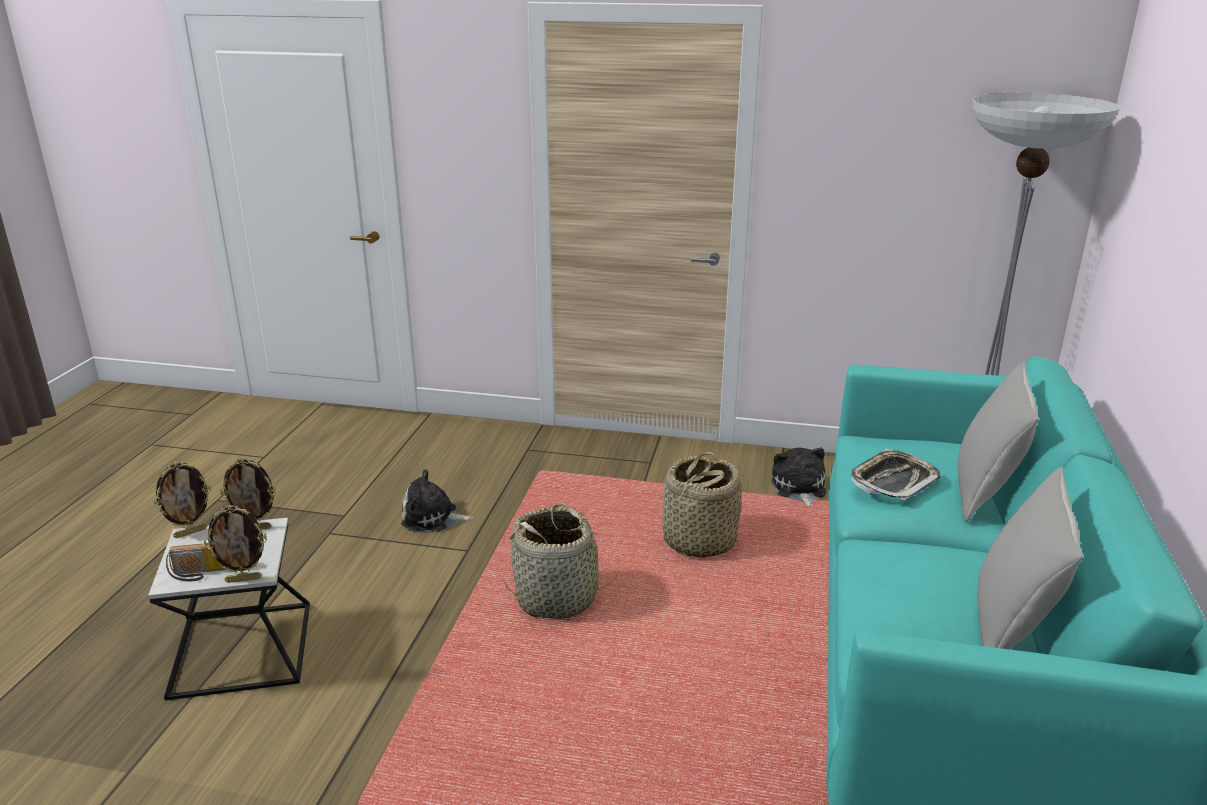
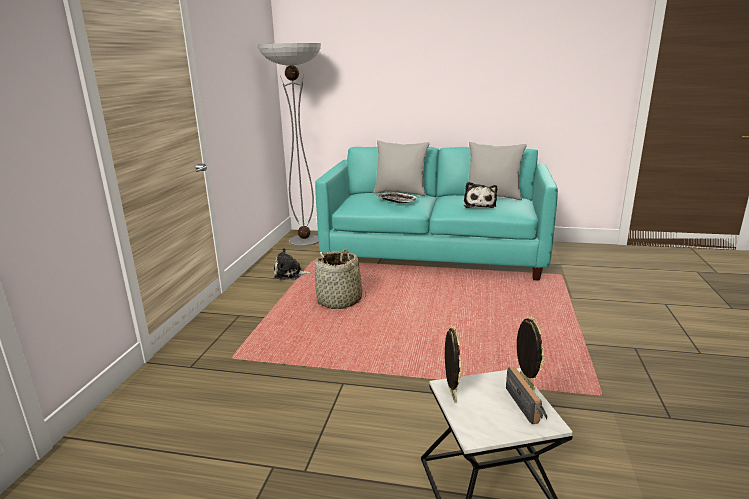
camera: 90 degrees left, 5 degrees down
(190, 532) = (469, 434): picture frame -> none
(433, 518) = (291, 406): plush toy -> plush toy (479, 205)
(557, 598) = (399, 343): basket -> none

